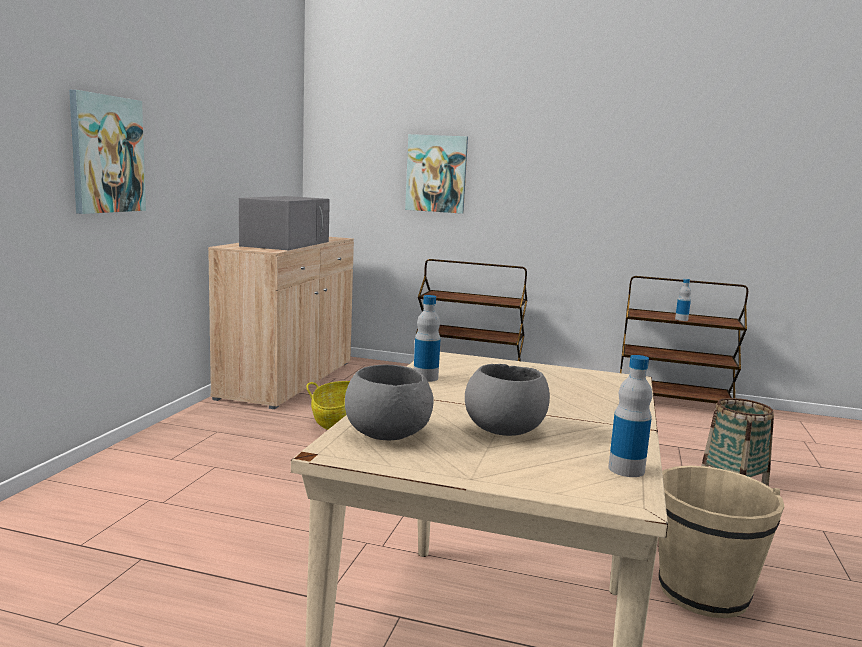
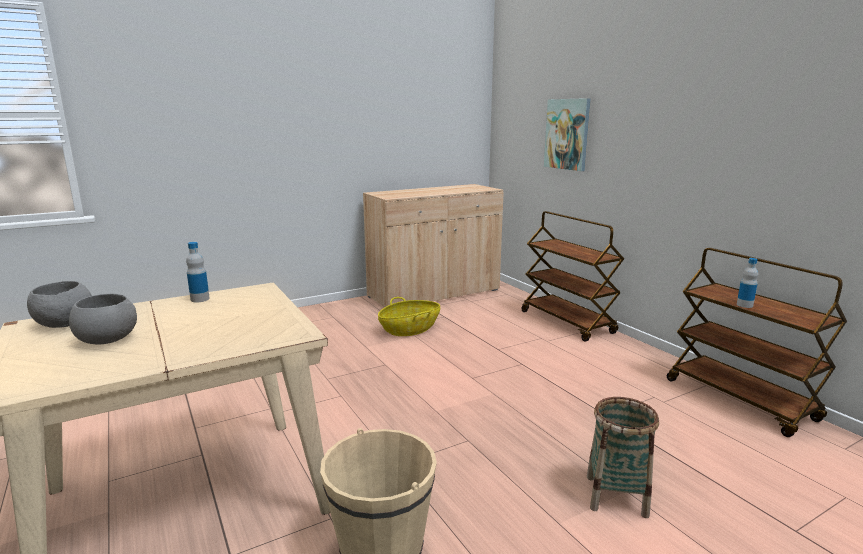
camera: 45 degrees right, 5 degrees up
(107, 154) = (267, 134): picture -> none
(286, 243) = (426, 192): grey microwave -> none
(626, 469) = (57, 382): bottle -> none

